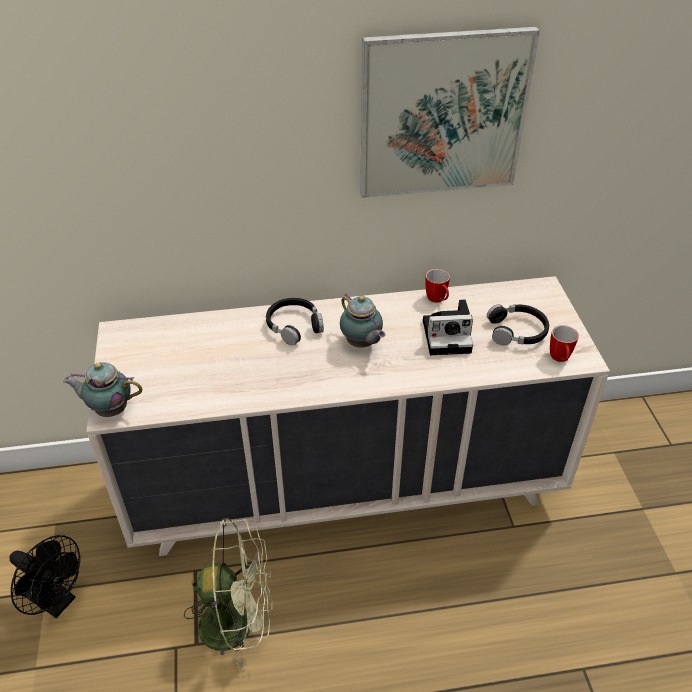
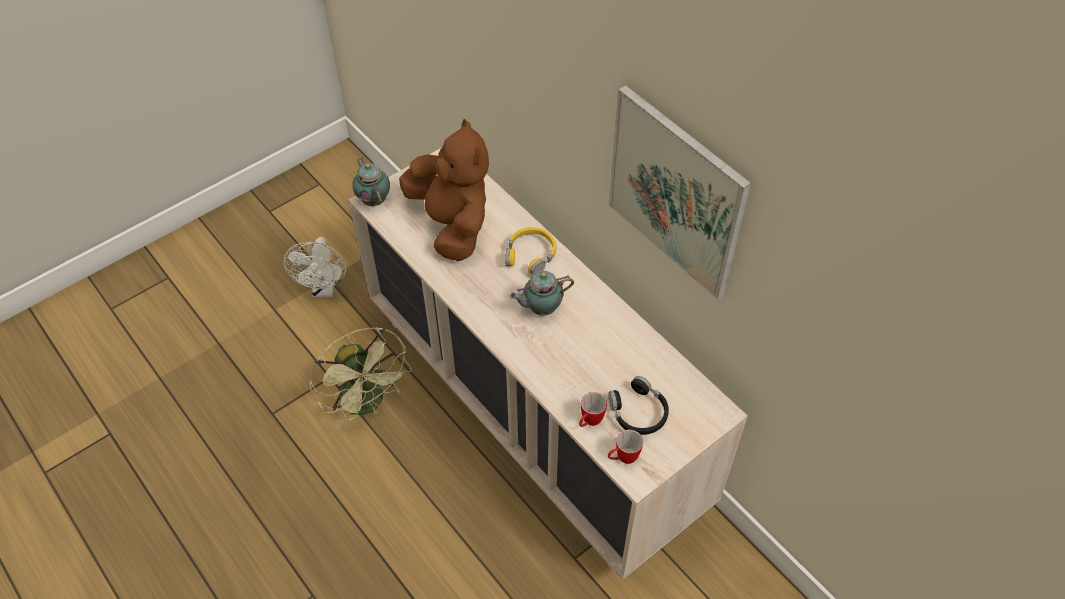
camera: 60 degrees right, 10 degrees up
(57, 601) = (324, 289): black fan -> white fan
(206, 363) = (452, 224): none -> brown plush toy
(294, 326) = (530, 255): black headphones -> yellow headphones
(361, 344) = (541, 308): teapot -> teapot turned 45 degrees clockwise
(437, 300) = (636, 337): mug -> mug (589, 422)
(448, 335) = (594, 363): camera -> none

